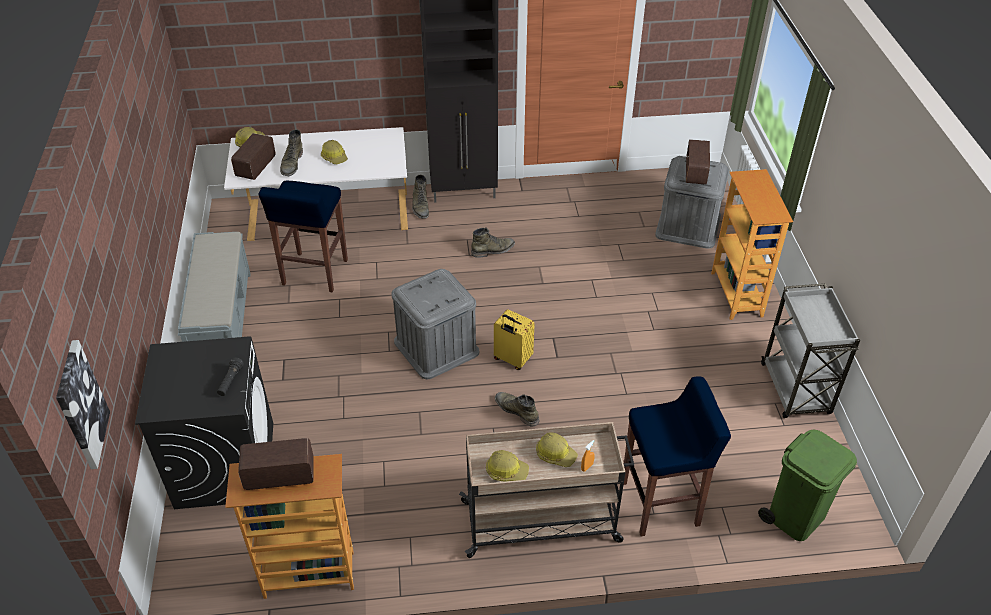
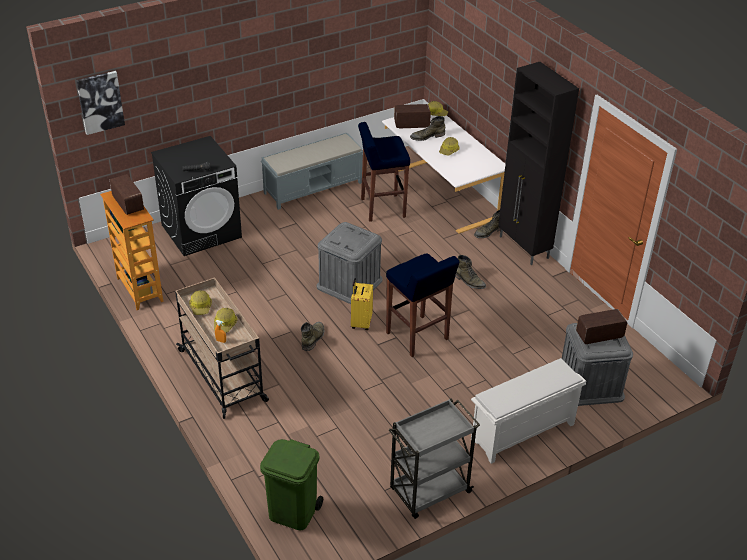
camera: 65 degrees right, 5 degrees down
(661, 503) = (267, 433): blue stool -> blue stool (417, 337)
(737, 294) = (522, 433): bookcase -> white shoe rack

